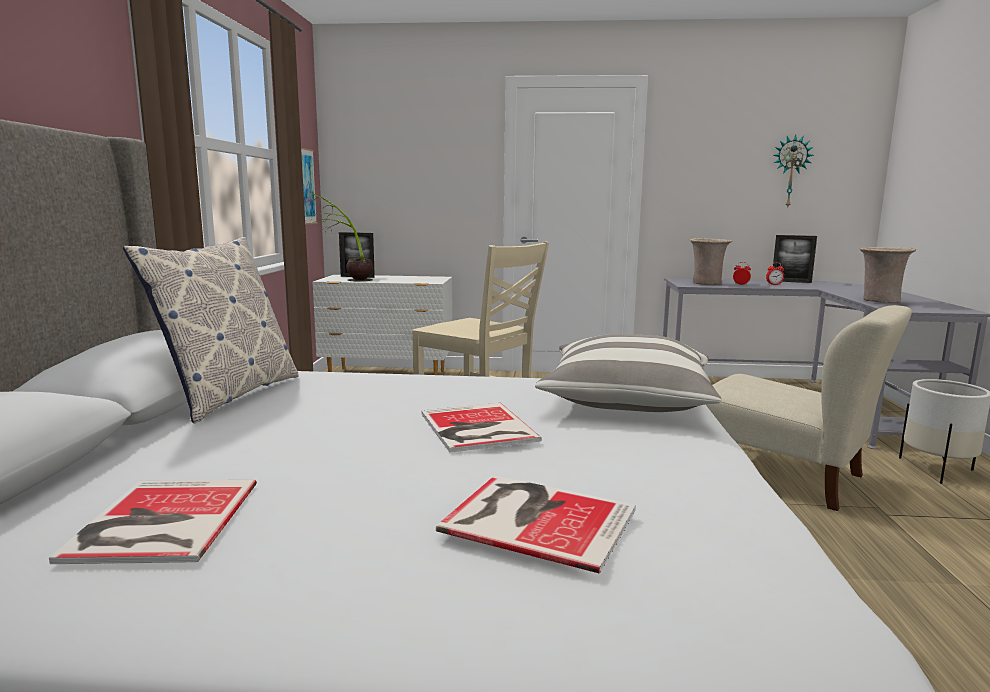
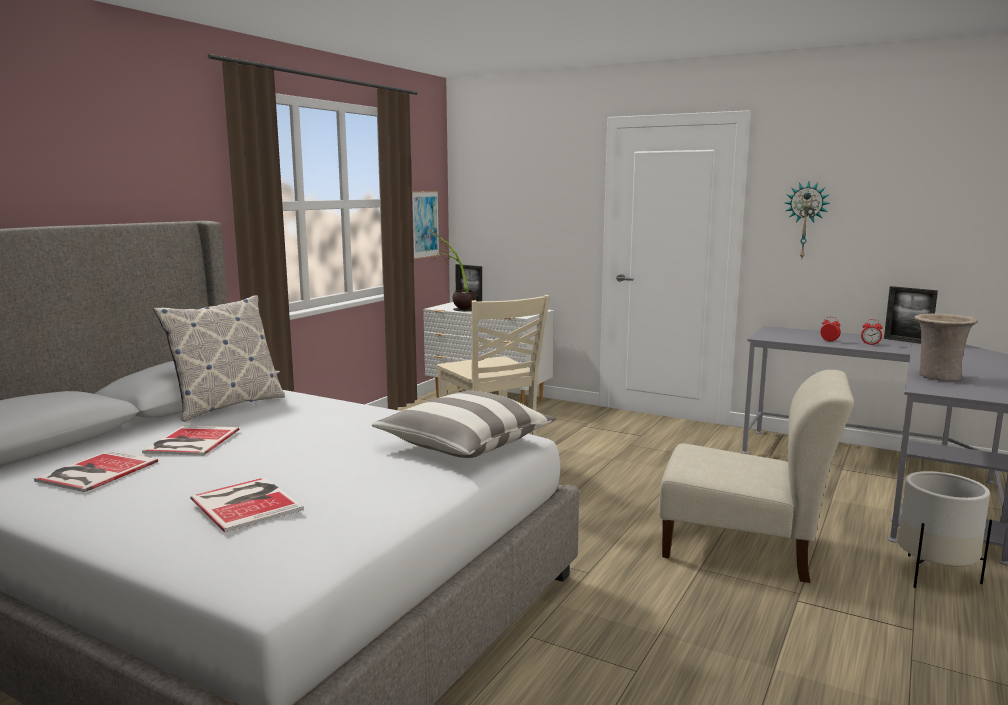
camera: 25 degrees right, 0 degrees up
(476, 428) = (323, 449): book -> book (190, 442)
(707, 283) = (792, 337): beige vase -> none
(786, 476) = (744, 548): beige chair -> beige chair turned 45 degrees counterclockwise
(790, 171) = (917, 213): wall clock -> wall clock (805, 220)

